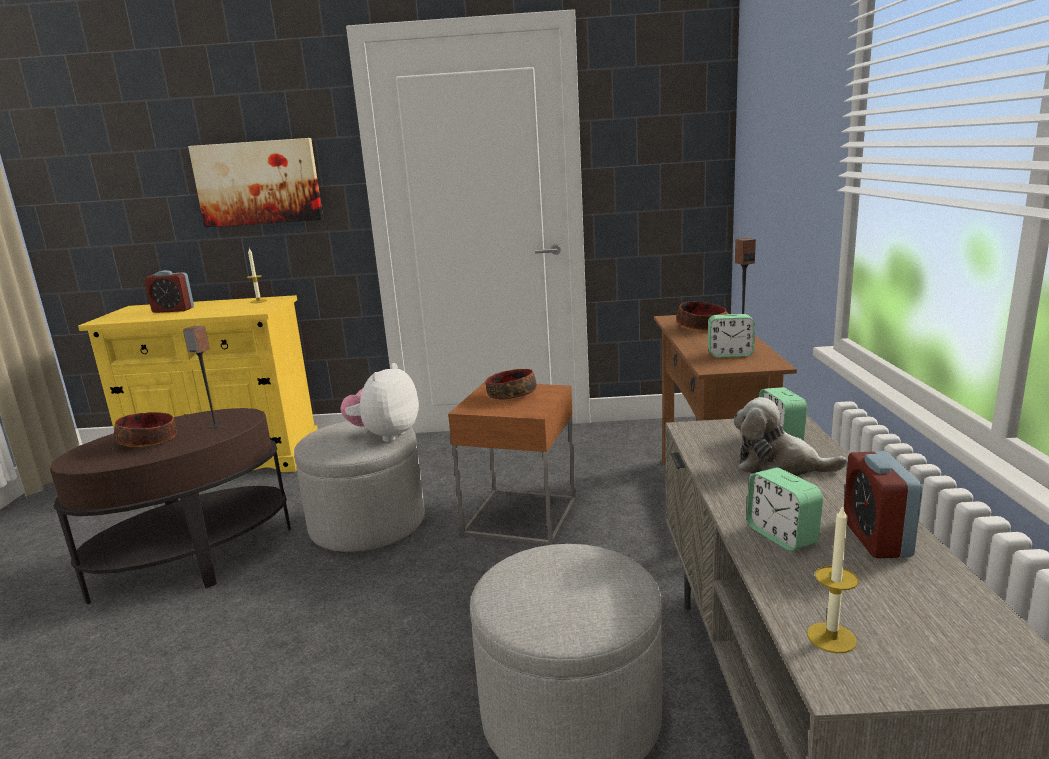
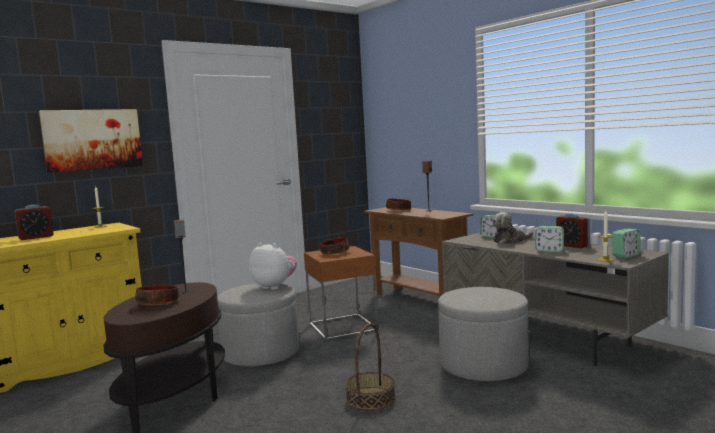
camera: 40 degrees left, 10 degrees down
(326, 688) = (370, 398): none -> basket
(385, 435) = (274, 286): plush toy -> plush toy turned 135 degrees clockwise
(730, 354) = (437, 214): alarm clock -> alarm clock (626, 255)

